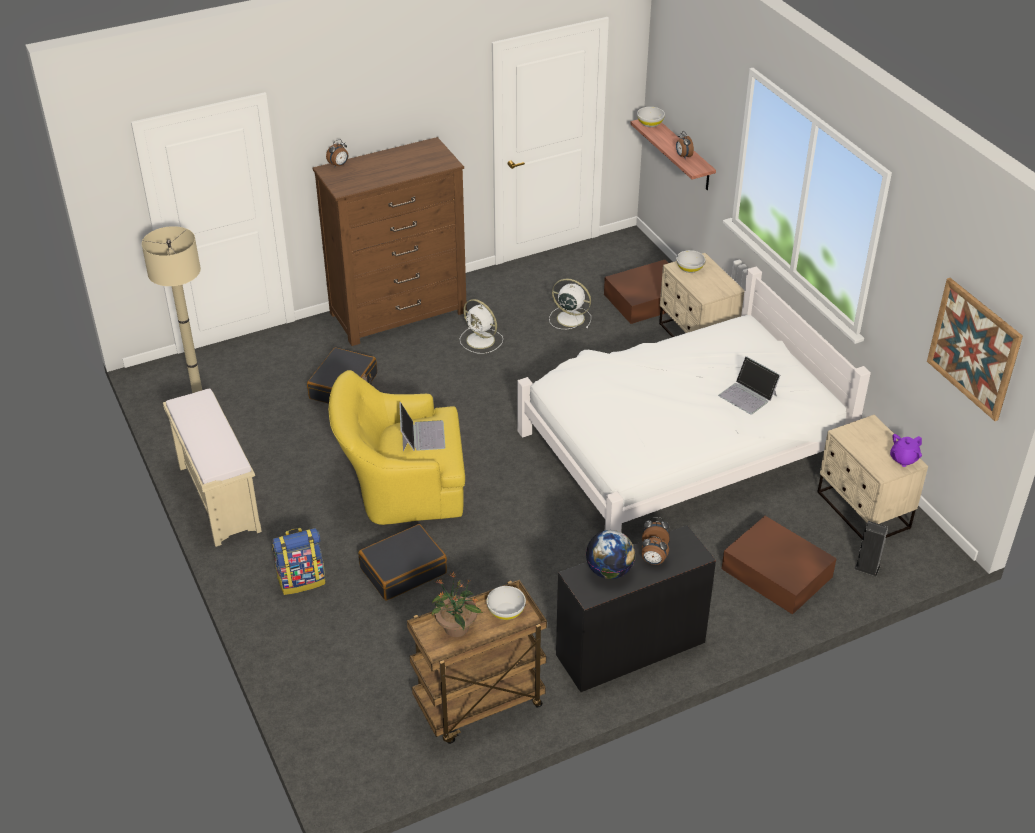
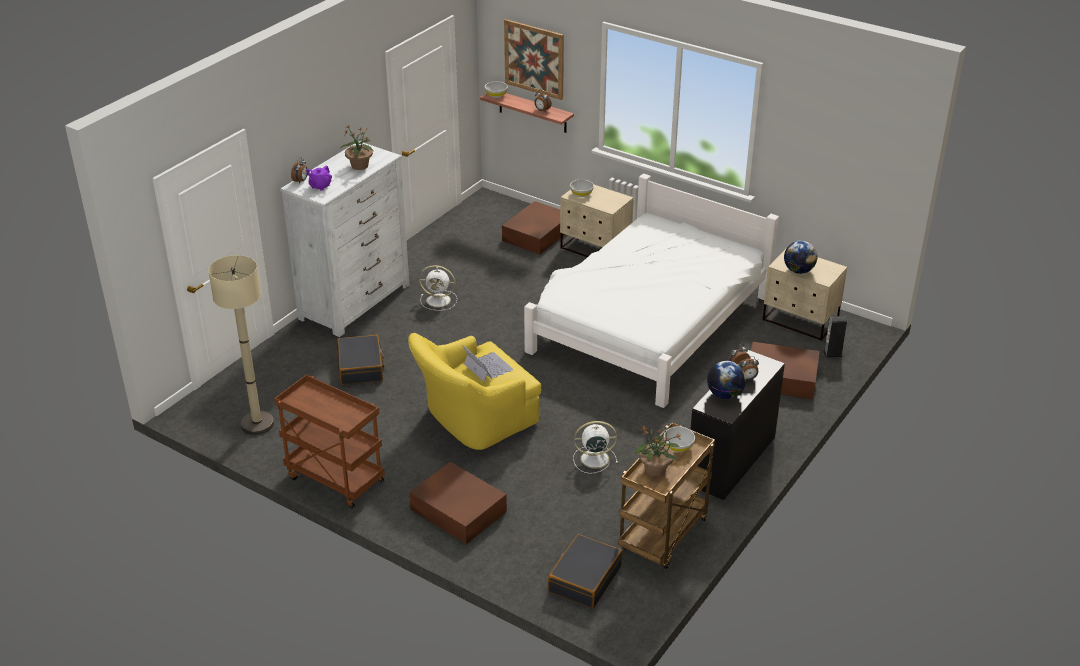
camera: 30 degrees left, 5 degrees down
(218, 498) = (334, 479): beige bench -> brown cart
(302, 580) = (457, 509): backpack -> brown storage box
(399, 313) = (355, 302): brown dresser -> white dresser
(403, 570) = (527, 473): black suitcase -> black suitcase (584, 579)
(410, 166) = (359, 166): none -> potted plant
(569, 318) = (491, 264): white fan -> white fan (593, 459)
(748, 395) = (695, 263): laptop -> none
(860, 449) = (798, 271): none -> globe
(903, 459) = (829, 267): purple teapot -> purple teapot (320, 186)
(974, 348) = (865, 168): picture -> picture (534, 59)

